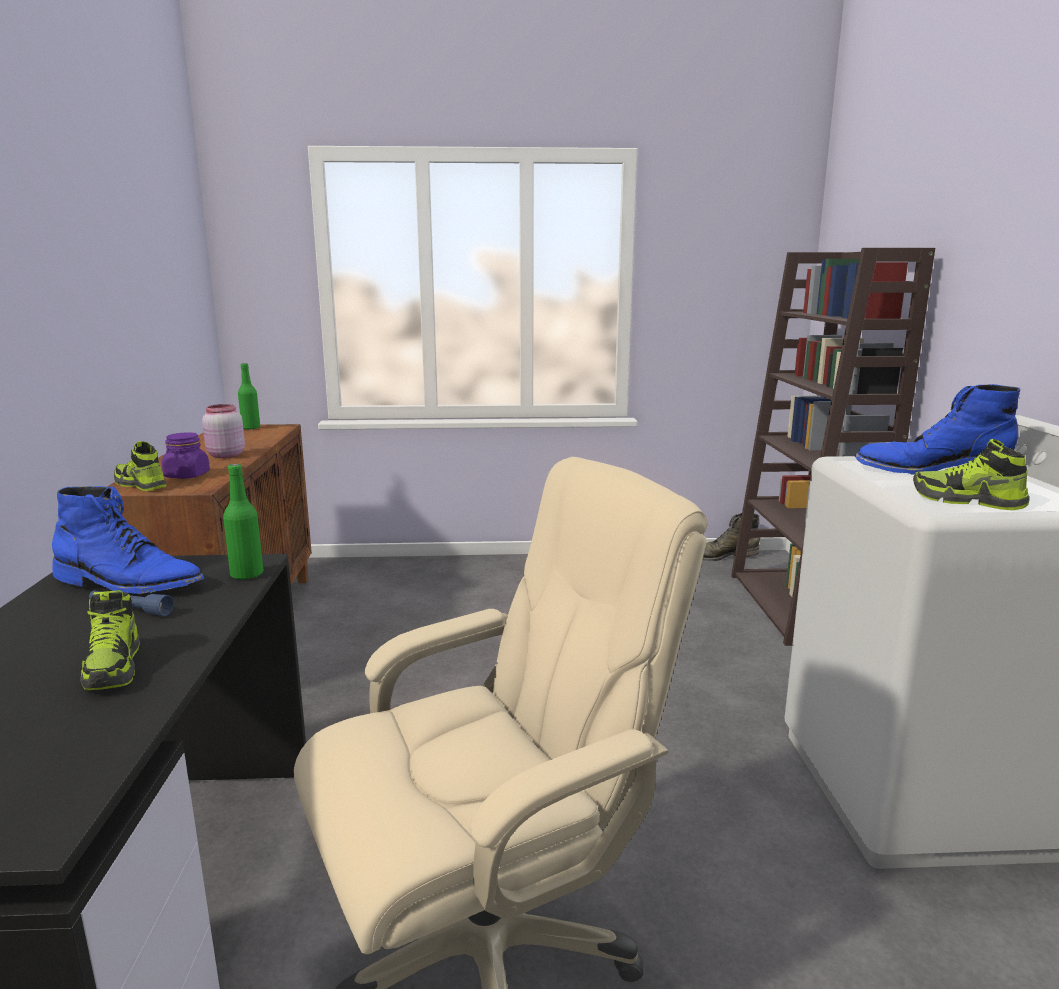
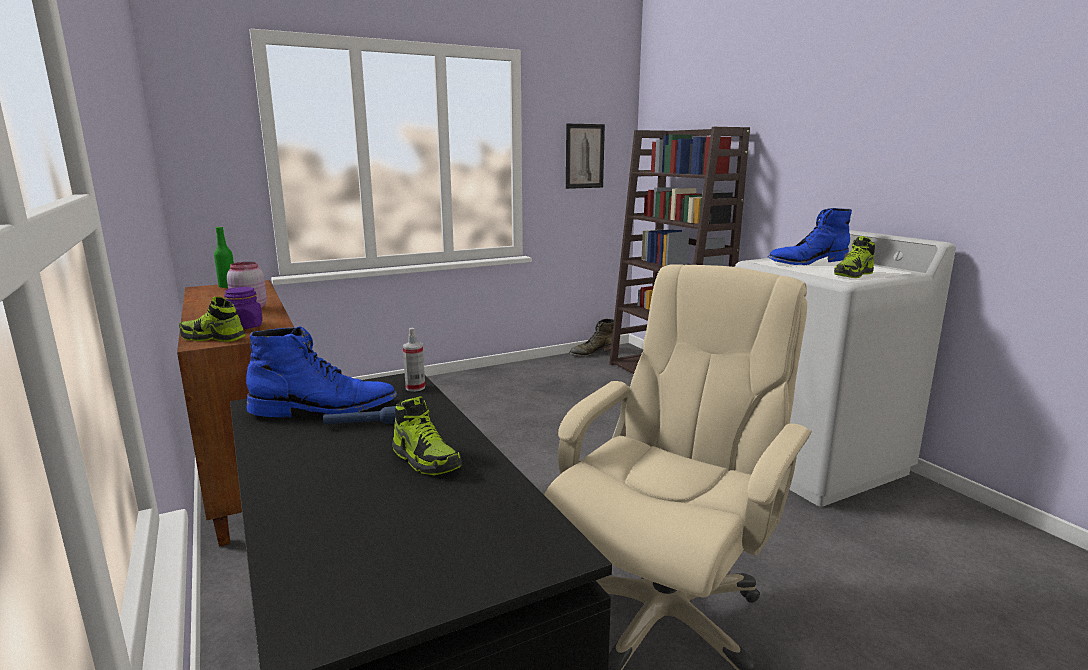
camera: 25 degrees left, 0 degrees up
(247, 575) = (415, 388): green bottle -> spray bottle
(727, 288) = (584, 156): none -> picture
(967, 501) = (853, 275): shoe -> shoe turned 45 degrees counterclockwise

